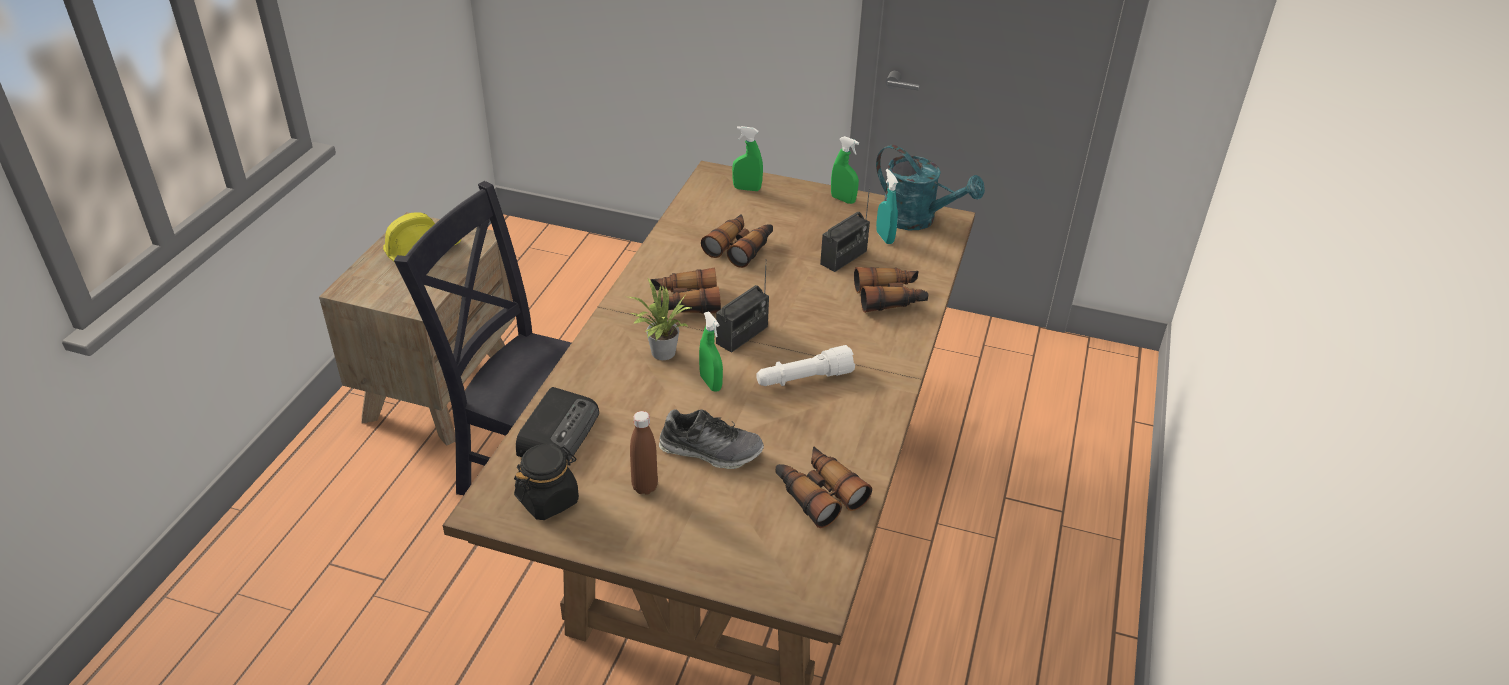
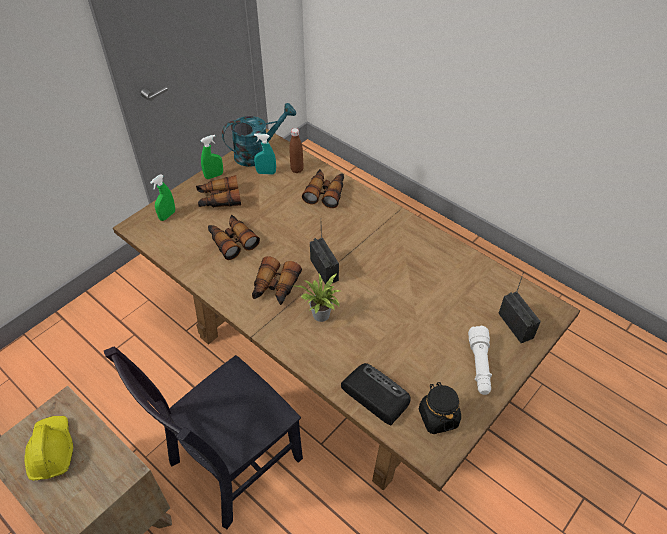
camera: 65 degrees left, 10 degrees up
(644, 487) = (444, 362): brown bottle -> brown bottle (297, 169)
(710, 383) = (363, 300): green spray bottle -> none
(711, 451) = (424, 319): shoe -> none
(803, 379) = (379, 255): white flashlight -> white flashlight (479, 366)
(818, 493) = (477, 283): binoculars -> binoculars (219, 199)
(843, 258) = (275, 197): radio -> radio (515, 325)

